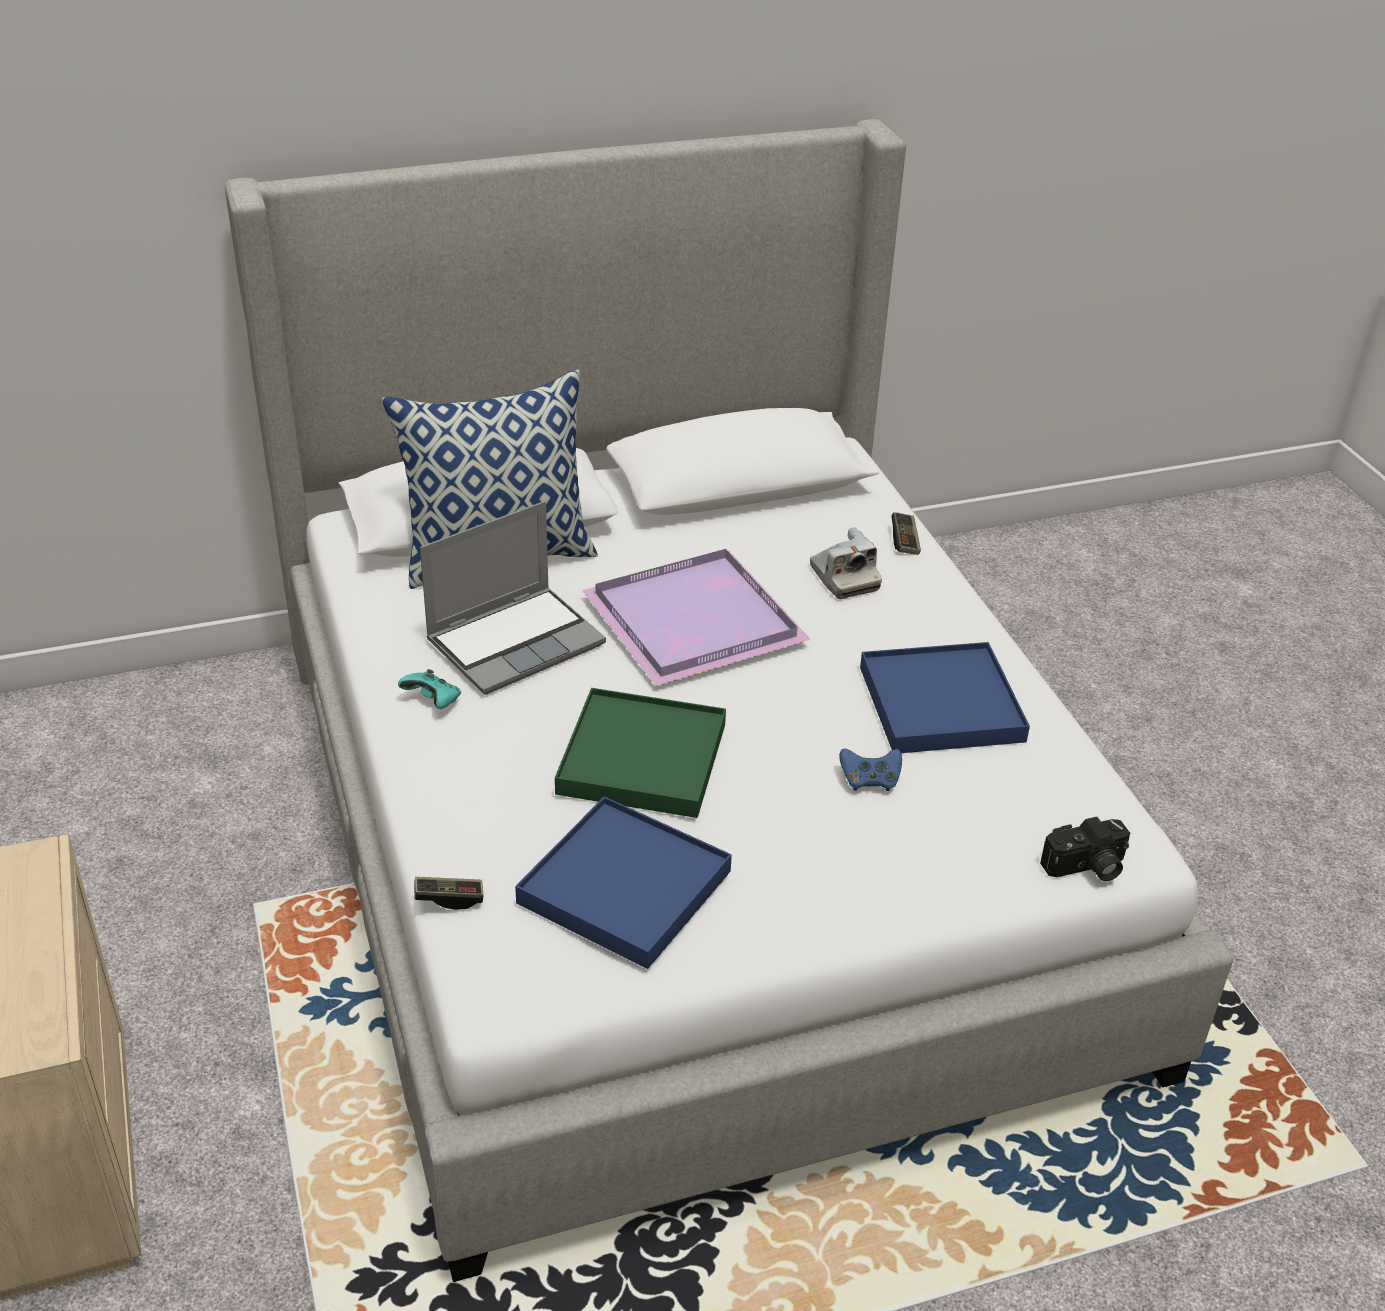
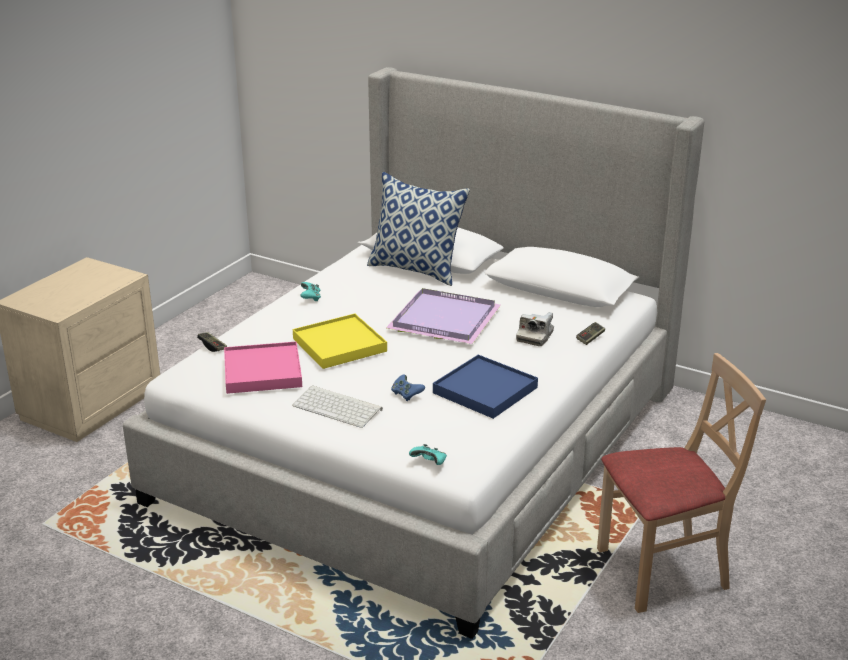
camera: 50 degrees right, 10 degrees down
(516, 641) = (370, 295): laptop -> none
(624, 887) = (262, 372): blue tray -> pink tray
(642, 758) = (339, 345): green tray -> yellow tray
(830, 868) = (339, 407): none -> keyboard
(1086, 868) = (429, 463): camera -> turquoise game controller
(1190, 822) = (663, 571): none -> beige chair

